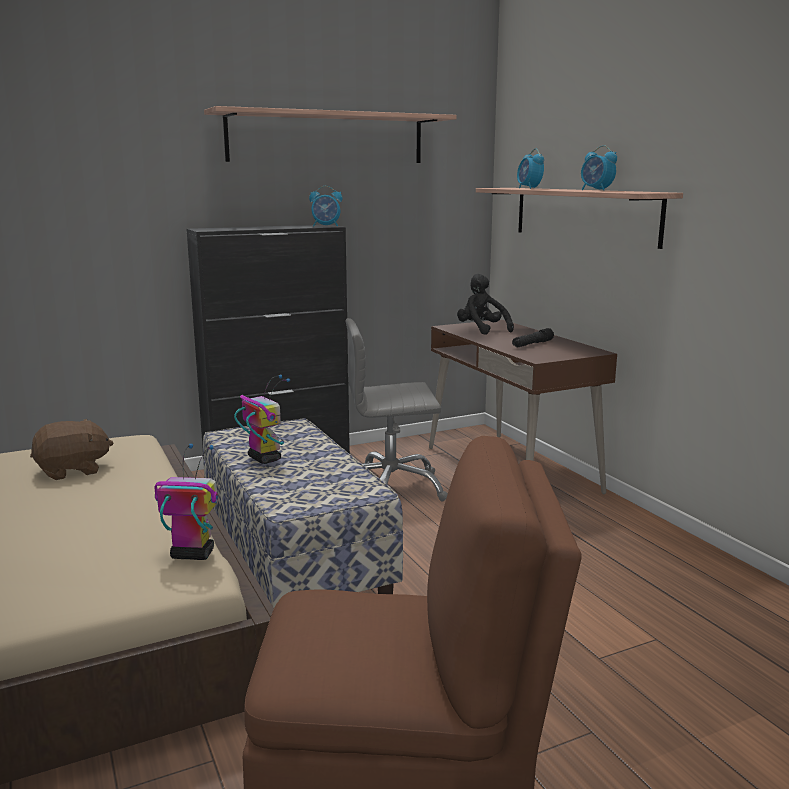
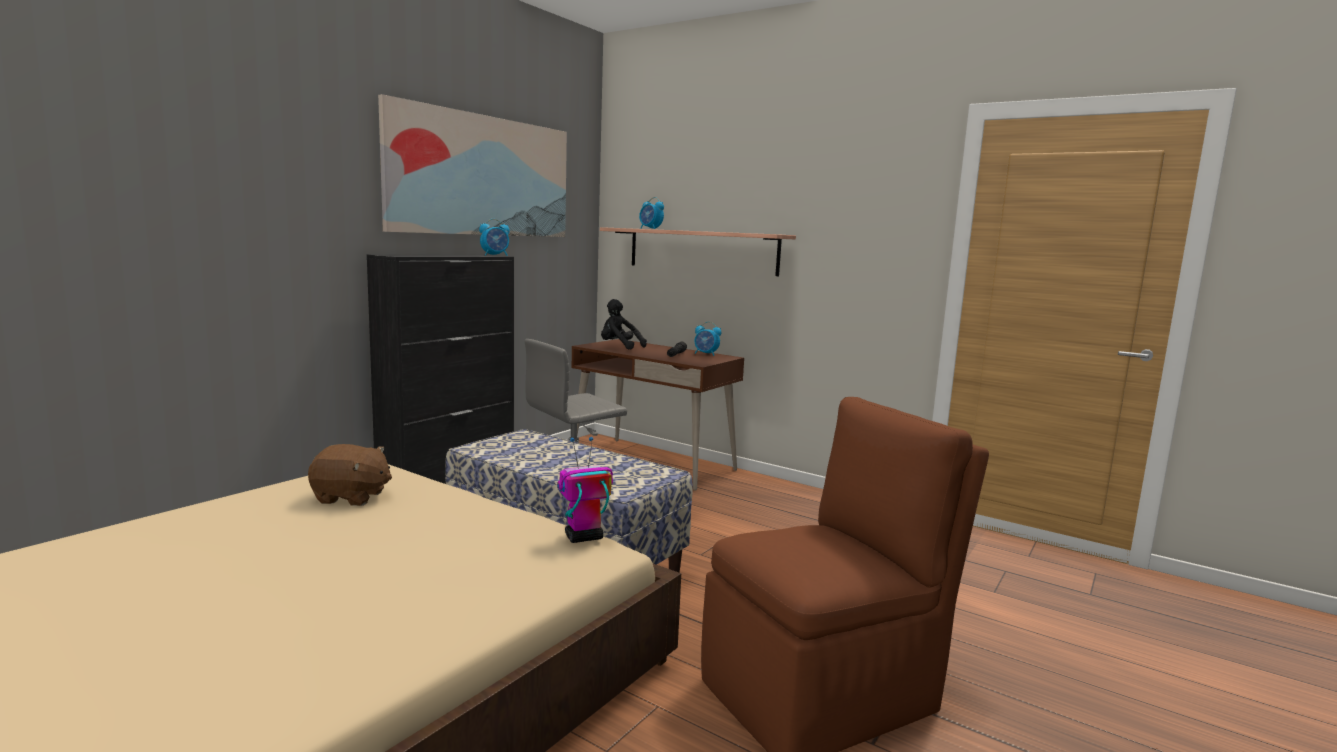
camera: 30 degrees left, 5 degrees down
(73, 470) = (351, 497): brown plush toy -> brown plush toy turned 60 degrees clockwise
(264, 458) = (540, 461): toy robot -> none
(327, 138) = (483, 176): shelf -> picture
(596, 190) = (721, 231): alarm clock -> alarm clock (706, 354)

